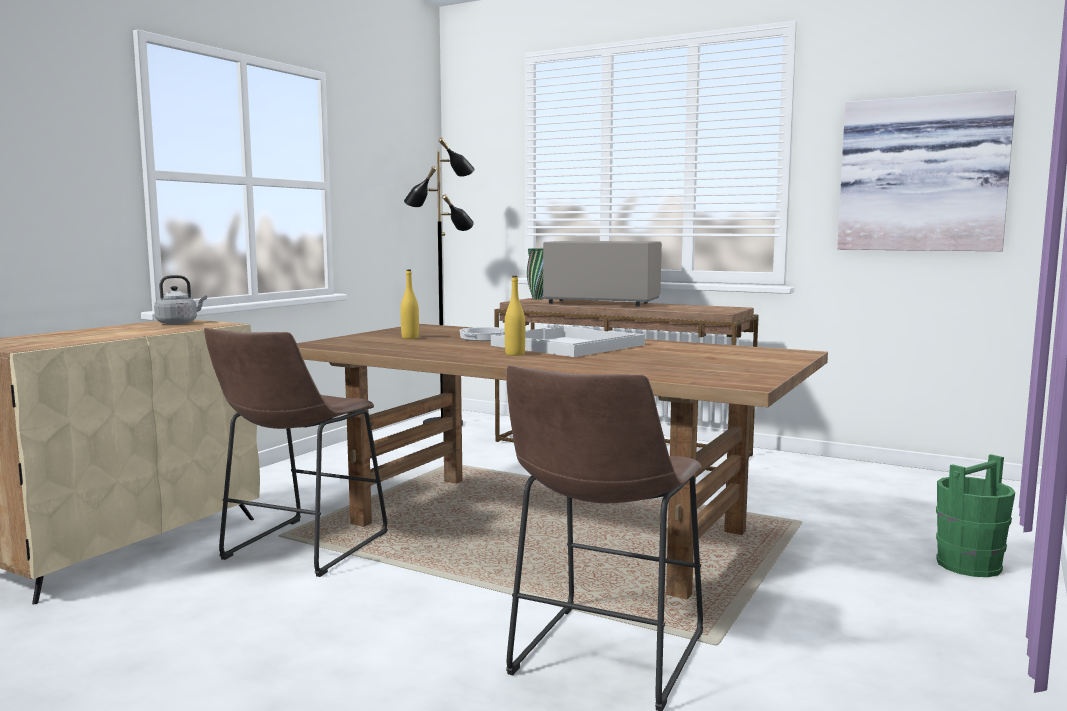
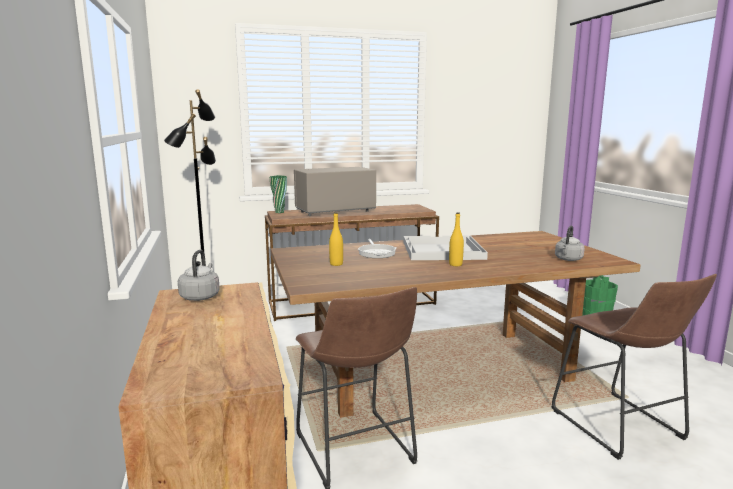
camera: 45 degrees left, 5 degrees up
(679, 372) = (568, 259): none -> grey kettle
(922, 175) = (487, 126): picture -> none

